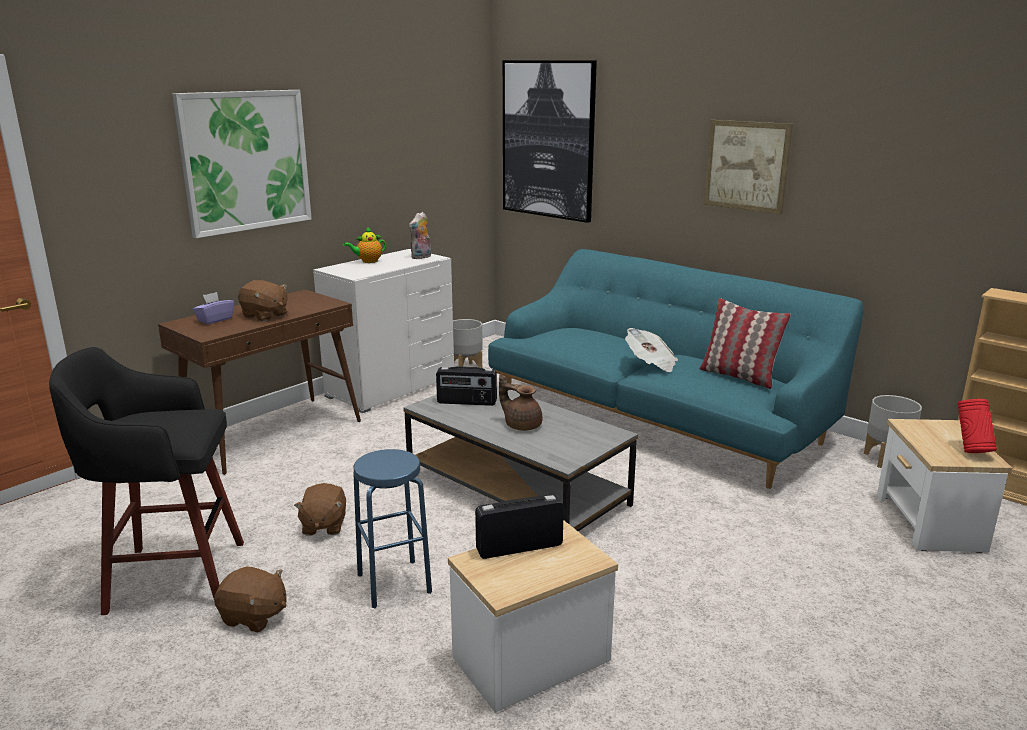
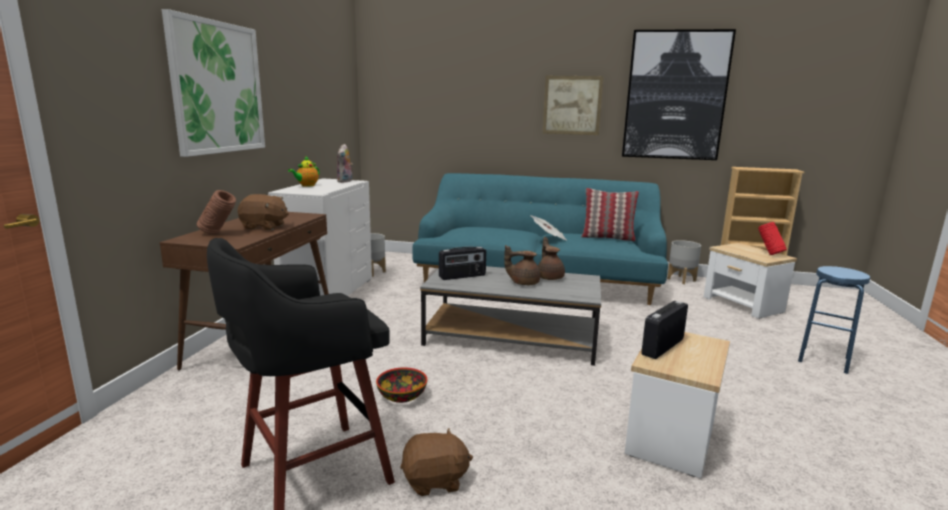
camera: 30 degrees left, 5 degrees down
(215, 320) = (219, 234): purple tissue box -> brown vase
(323, 526) = (402, 395): brown plush toy -> bowl
(394, 583) = (513, 419): blue stool -> blue stool (823, 360)
(548, 140) = (410, 95): picture -> picture (675, 96)
(567, 423) = (550, 277): none -> brown teapot

